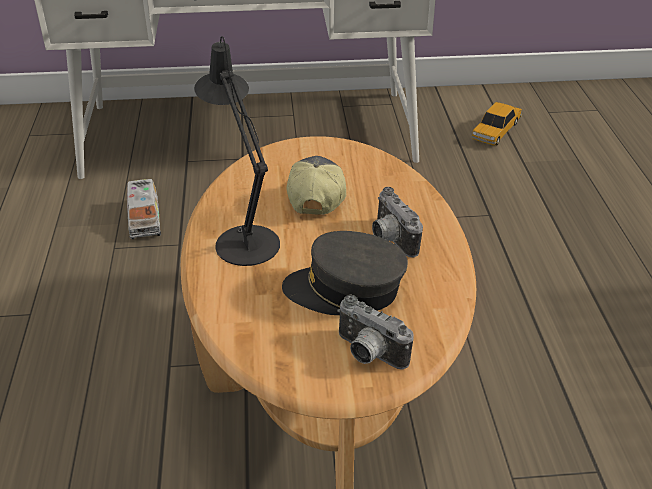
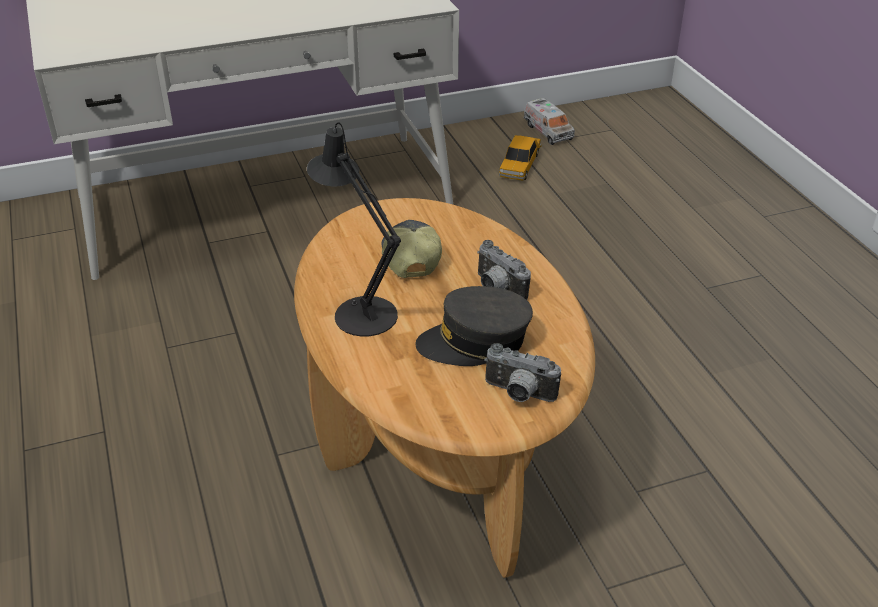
camera: 15 degrees left, 0 degrees up
(144, 219) = (187, 312): toy truck -> toy truck (548, 131)

